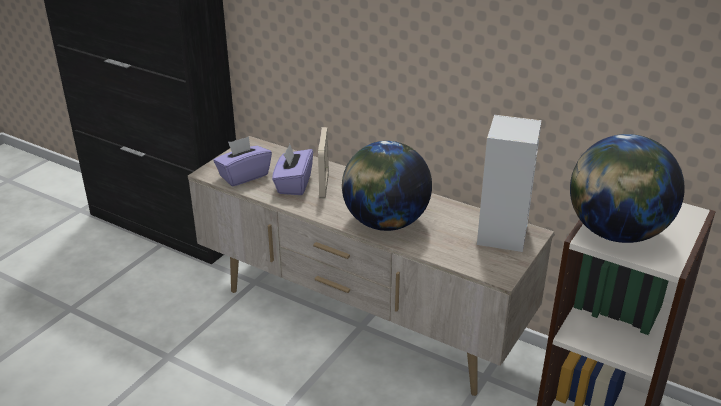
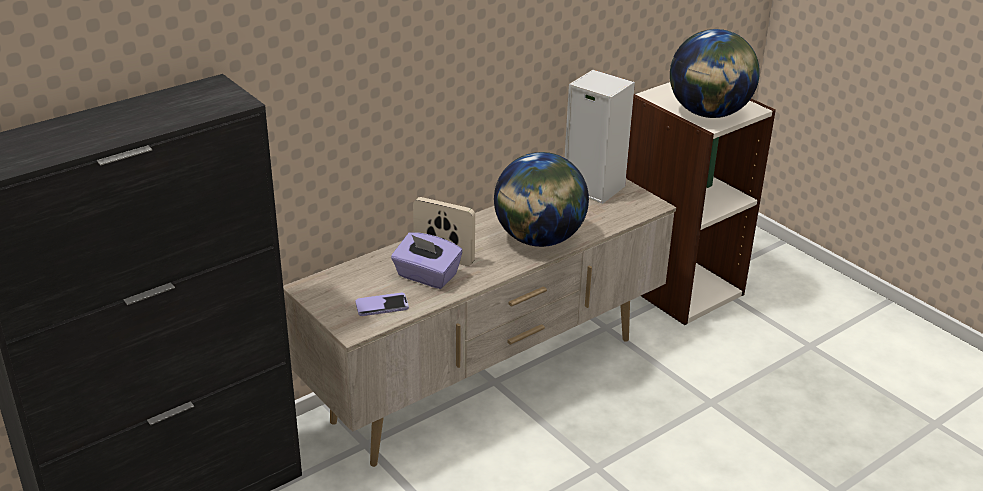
camera: 70 degrees left, 0 degrees up
(244, 176) = (382, 306): purple tissue box -> phone

